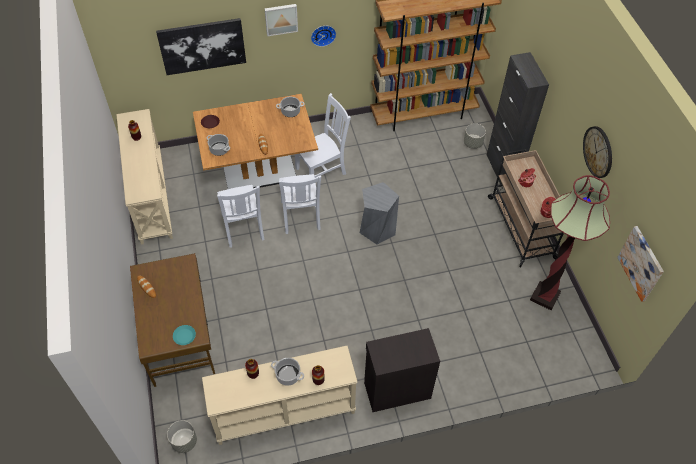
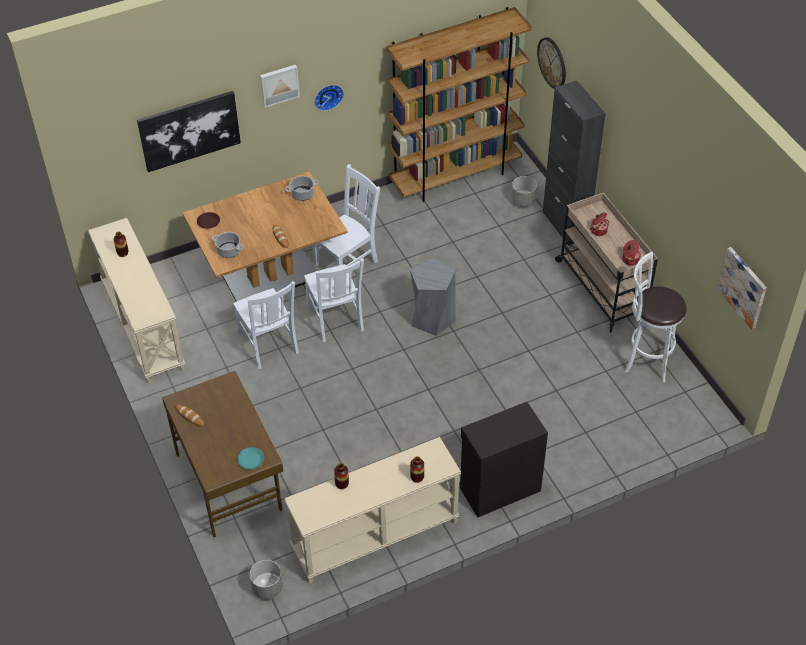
camera: 10 degrees left, 5 degrees down
(287, 375) = (381, 479): cooking pot -> none
(545, 296) = (646, 359): floor lamp -> white stool
(598, 152) = (674, 177): wall clock -> wall clock (552, 62)

